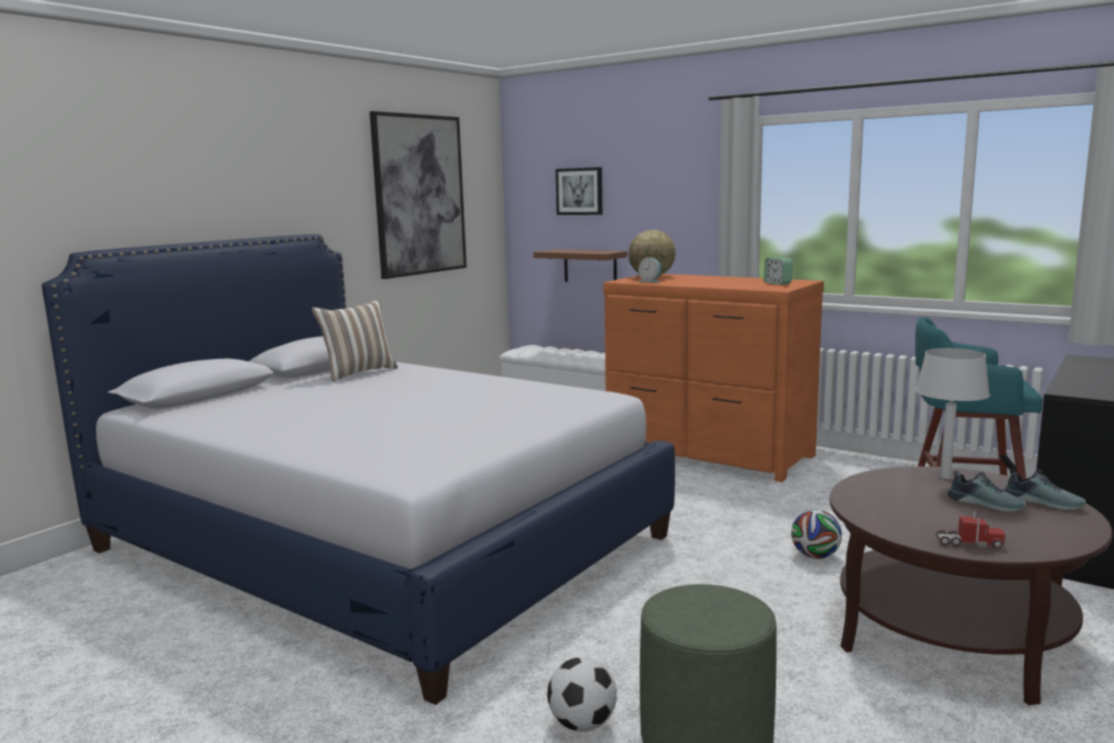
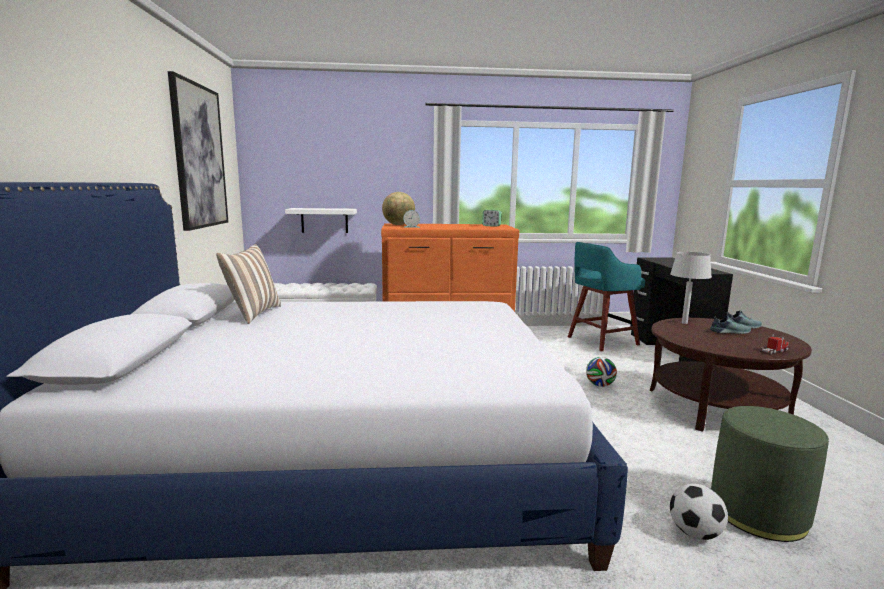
camera: 40 degrees left, 0 degrees up
(579, 191) = (314, 164): picture -> none
(590, 266) = (324, 220): brown shelf -> white shelf

